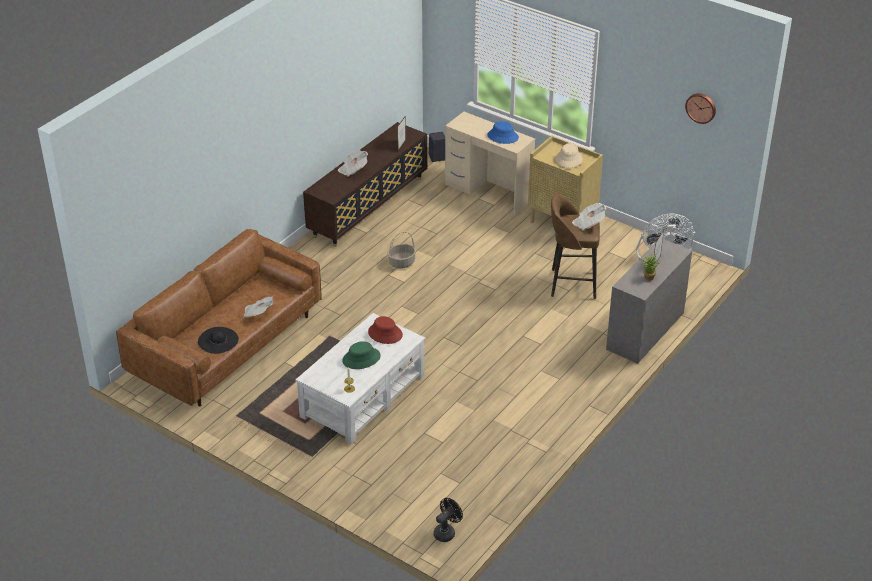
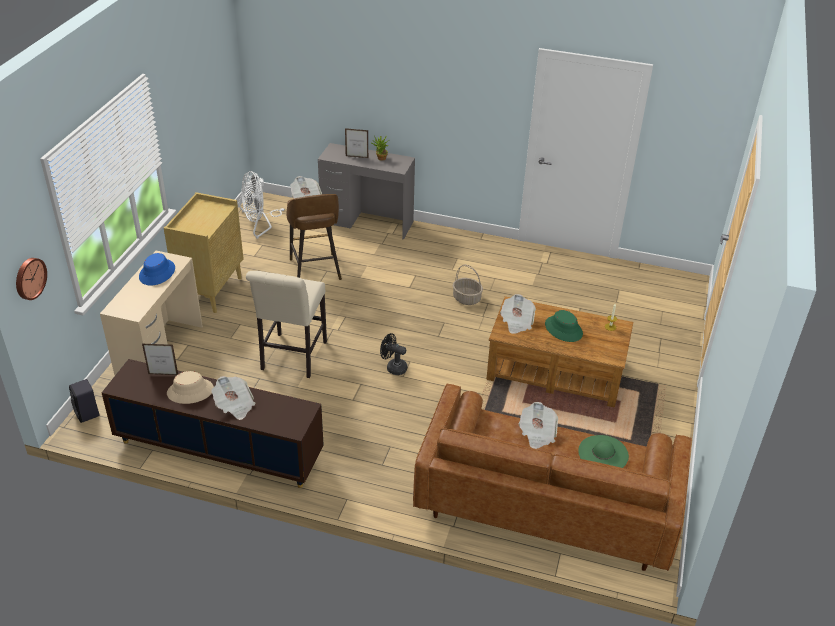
camera: 110 degrees left, 0 degrees up
(218, 340) = (603, 453): black hat -> green hat
(363, 396) = (555, 370): white coffee table -> brown coffee table
(385, 333) = (516, 322): red hat -> newspaper
(401, 263) = (326, 394): basket -> basket (467, 298)
(446, 532) = (675, 286): black fan -> black fan (393, 367)
(452, 252) = (292, 358): none -> beige stool
(568, 159) = (204, 216): beige hat -> beige hat (190, 391)
(701, 107) = (214, 65): wall clock -> wall clock (29, 278)

